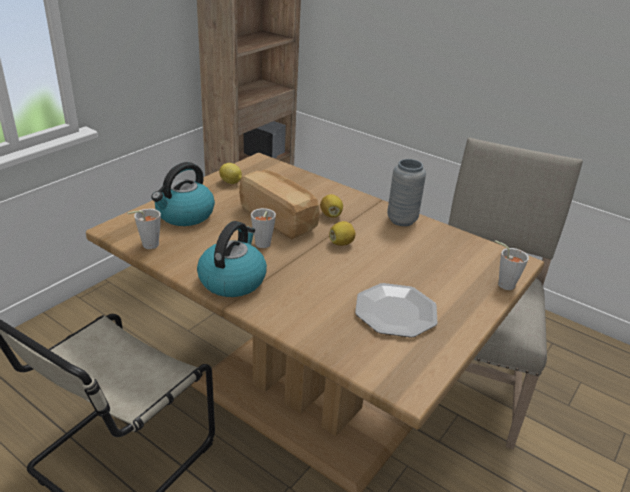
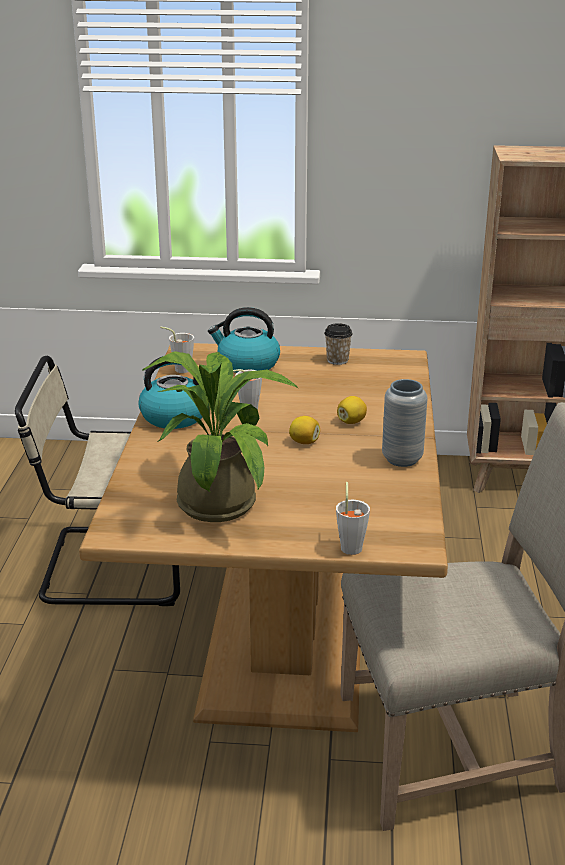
camera: 60 degrees right, 5 degrees down
(231, 182) = (337, 360): lemon -> cup
(279, 218) = (305, 401): bread -> none
(395, 311) = (220, 499): plate -> potted plant

